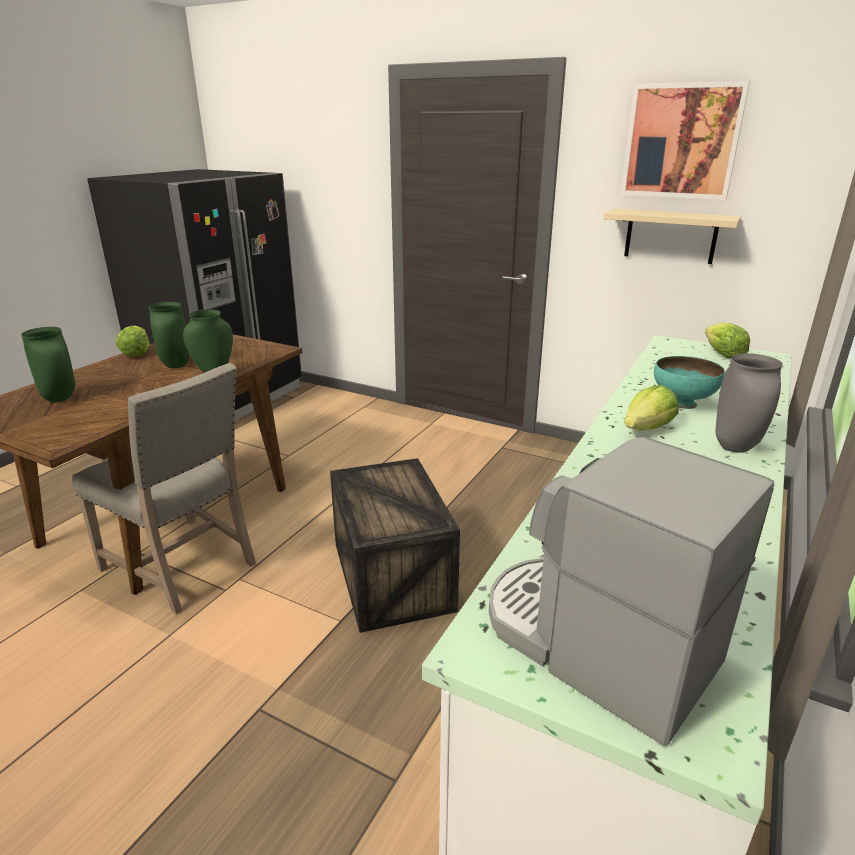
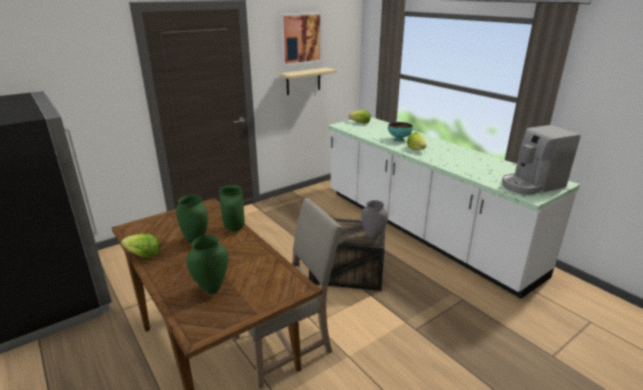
camera: 65 degrees left, 0 degrees up
(734, 447) = (436, 143): grey vase -> grey vase (372, 237)

